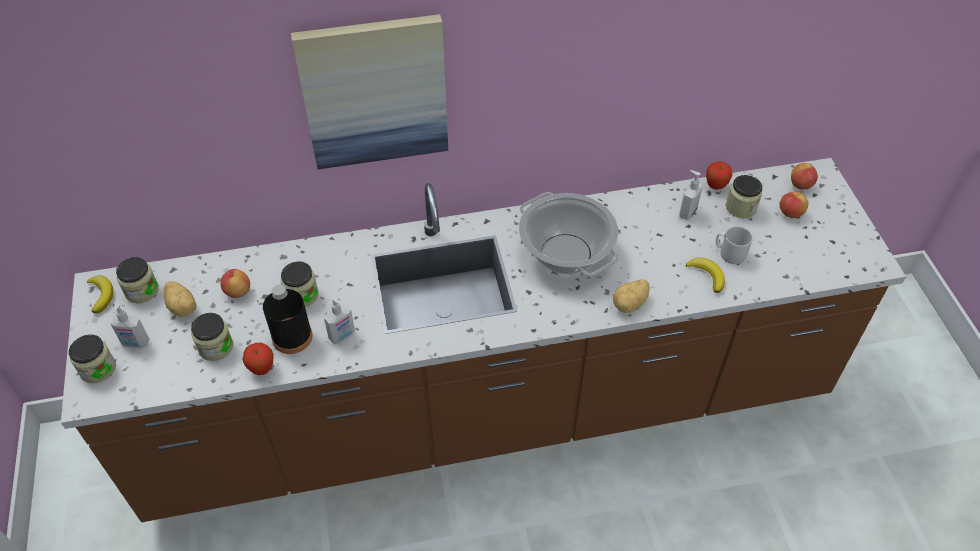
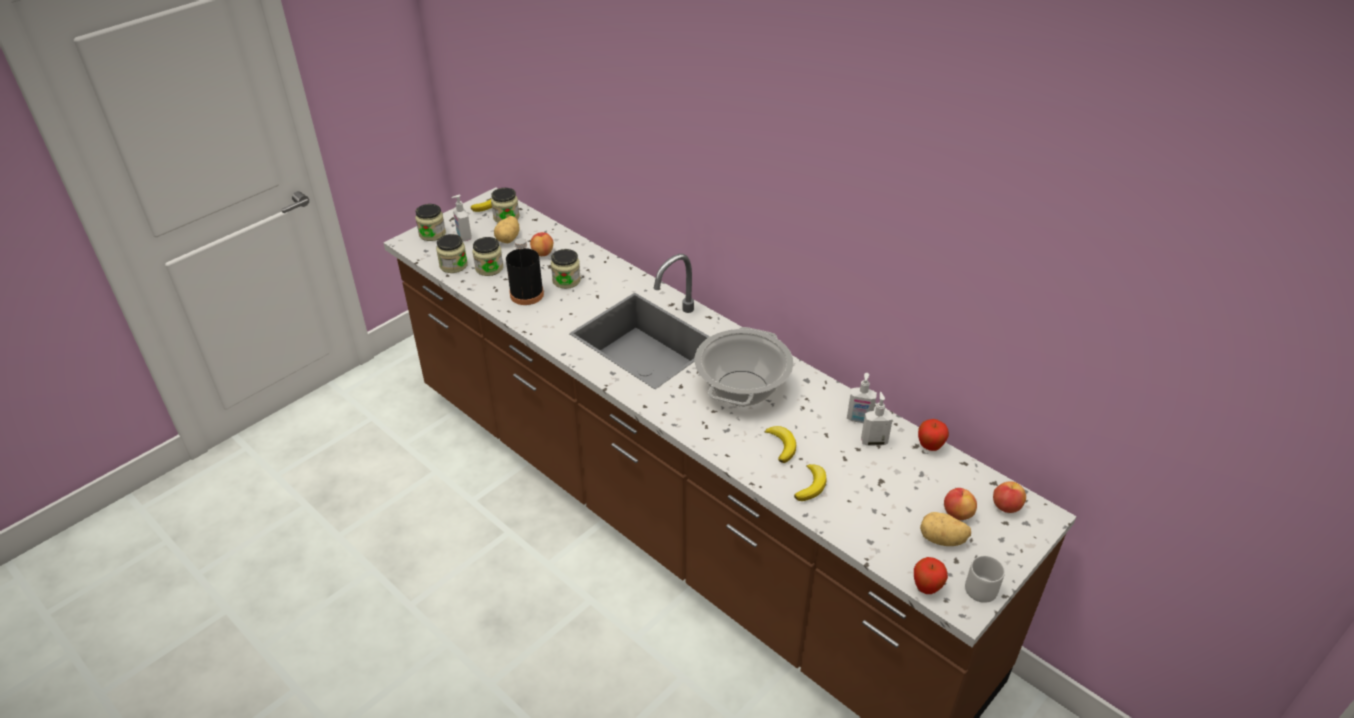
camera: 55 degrees right, 10 degrees down
(262, 369) = (489, 295): apple -> apple (926, 588)
(342, 336) = (548, 315): soap dispenser -> soap dispenser (859, 419)
(374, 92) = (679, 153): picture -> none
(630, 304) = (727, 450): potato -> potato (942, 540)
(651, 267) = (782, 445): none -> banana
(729, 253) = (855, 490): grey mug -> grey mug (979, 586)
(740, 207) = (922, 475): jar -> jar (453, 265)

